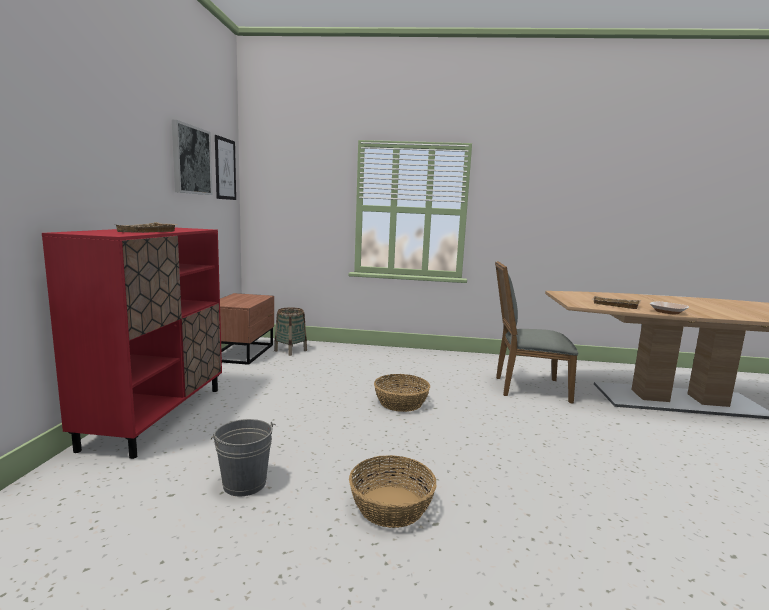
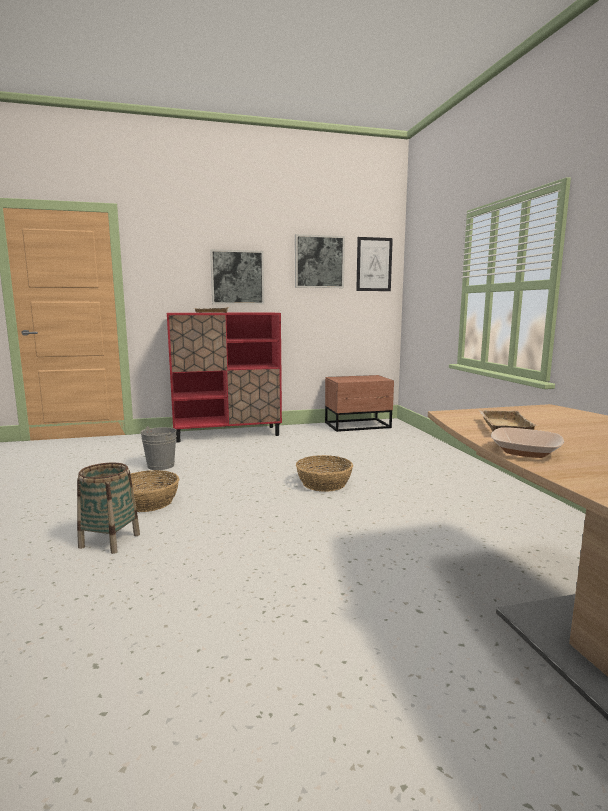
camera: 70 degrees right, 0 degrees up
(122, 172) = (237, 277): none -> picture
(290, 350) = (388, 434): basket -> basket (109, 541)
(526, 388) = (465, 539): grey chair -> none

